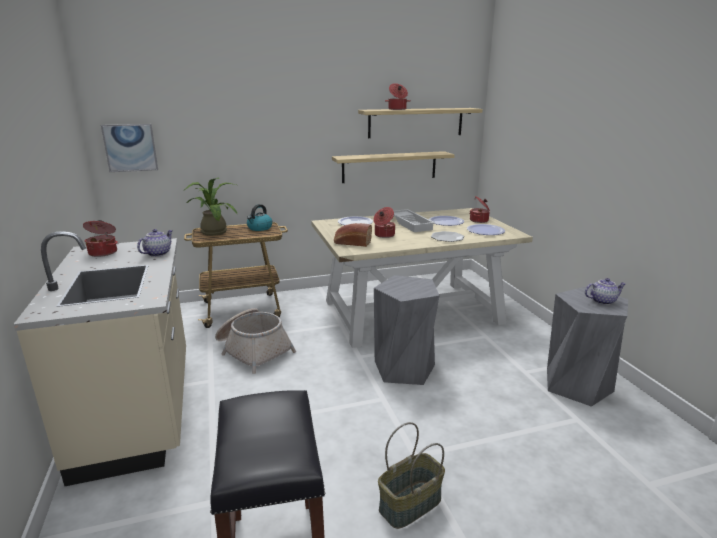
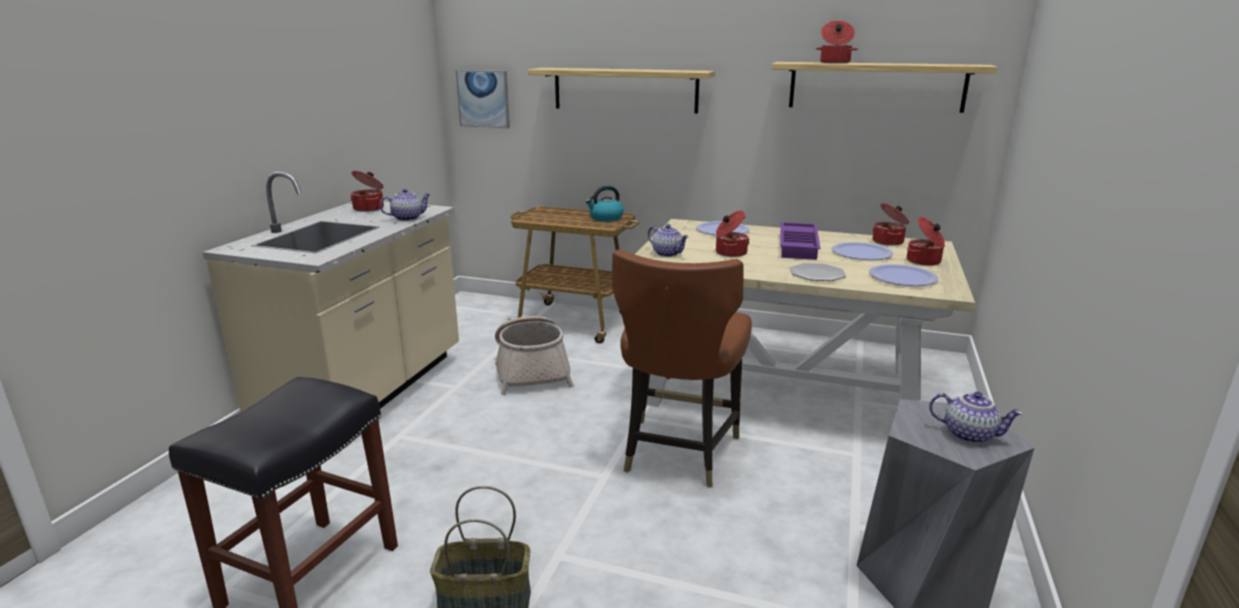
camera: 35 degrees right, 0 degrees up
(213, 231) = (551, 213): potted plant -> none
(351, 243) = (668, 253): bread -> teapot
(389, 167) = (822, 155): shelf -> shelf (625, 90)
(404, 368) = (677, 452): grey stool -> brown chair
(411, 224) = (799, 246): white tray -> purple tray
(447, 213) = (888, 242): none -> cooking pot

